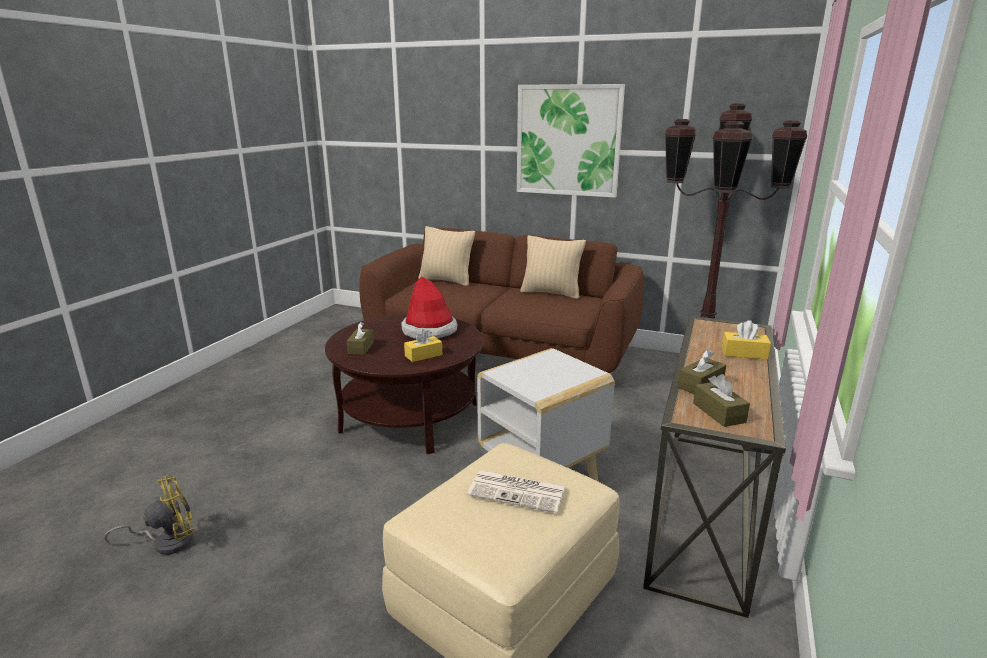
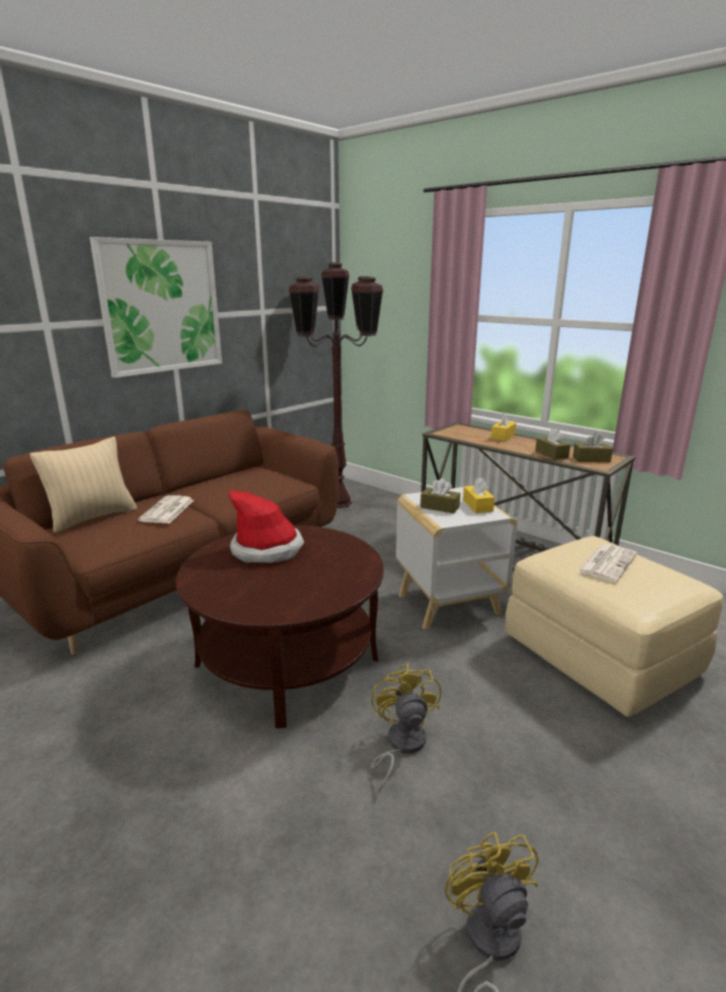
camera: 70 degrees left, 0 degrees up
(330, 482) = (401, 745): none -> yellow fan
(361, 348) = (281, 597): brown tissue box -> brown tissue box (439, 507)
(423, 355) = (339, 561): yellow tissue box -> yellow tissue box (477, 506)
(470, 292) = (167, 511): none -> newspaper
(551, 293) = (223, 478): beige pillow -> none

